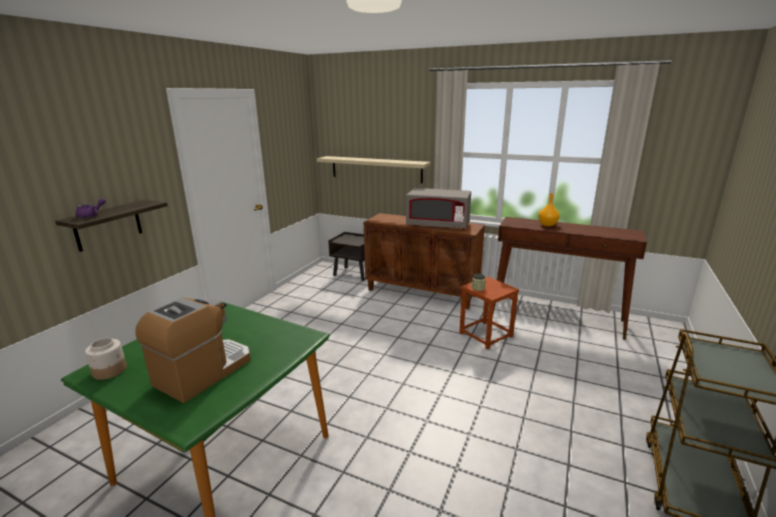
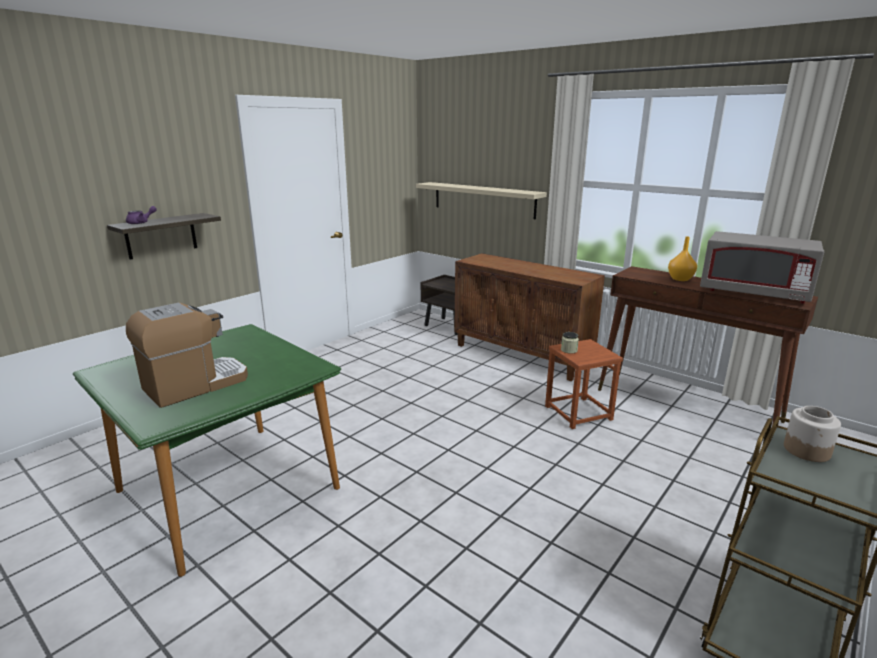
camera: 15 degrees right, 0 degrees up
(110, 370) = (116, 371): jar -> jar (807, 450)
(438, 225) = (543, 271): grey microwave -> grey microwave (753, 293)

